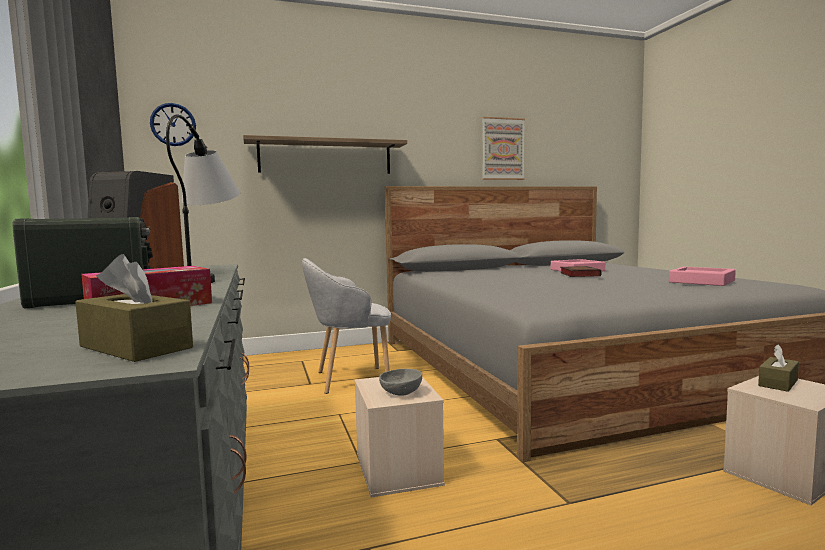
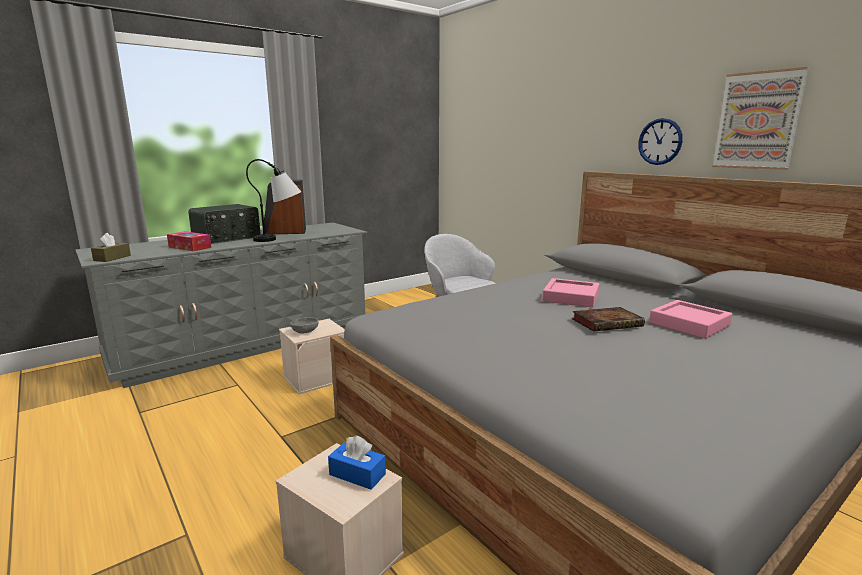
camera: 70 degrees right, 10 degrees up
(173, 124) = (459, 117): wall clock -> wall clock (660, 141)
(326, 157) = (545, 139): shelf -> none
(701, 281) = (618, 389): pink tray -> pink tray (570, 297)
(778, 383) = (357, 474): brown tissue box -> blue tissue box

